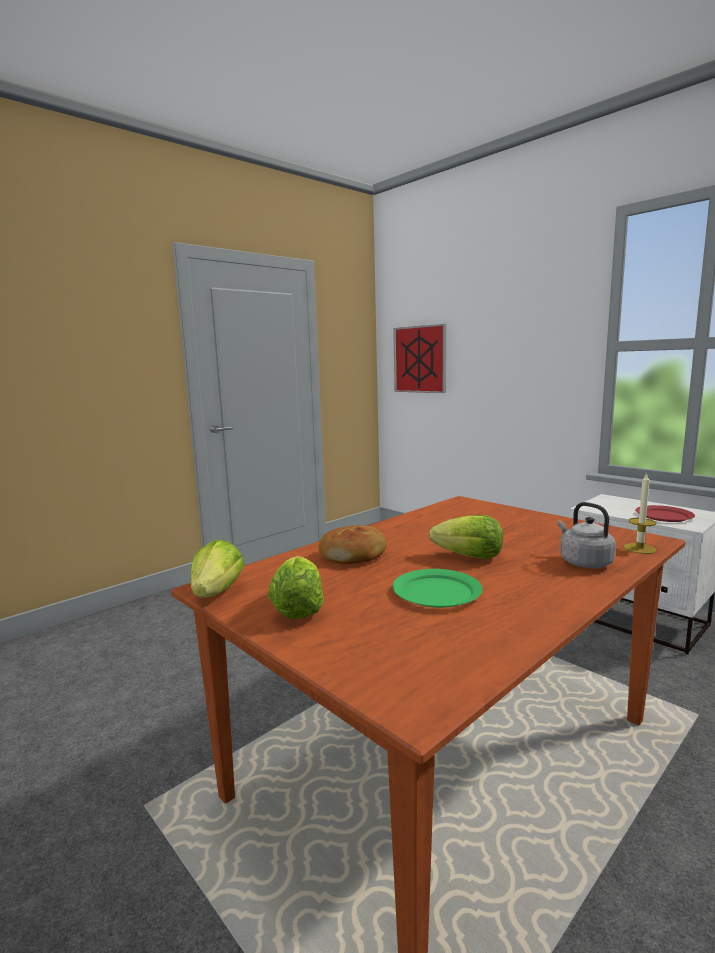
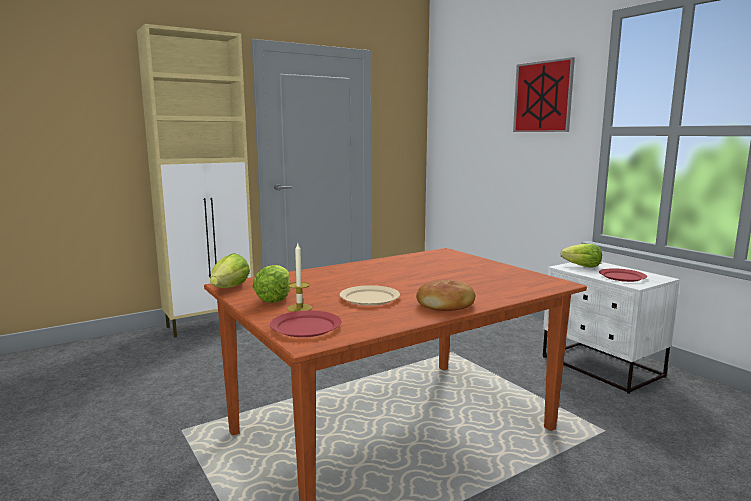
camera: 10 degrees right, 0 degrees up
(143, 611) = (211, 324): none -> beige cabinet
(354, 555) = (333, 276): bread -> bread (446, 305)
(388, 669) = (305, 327): none -> red plate
(420, 359) = (459, 136): picture -> picture (543, 97)
(437, 592) = (370, 298): green plate -> beige plate
(469, 557) = (412, 283): lettuce -> lettuce (582, 266)
(583, 562) = (490, 291): grey kettle -> none
(639, 548) = (543, 287): candle -> candle (299, 308)

